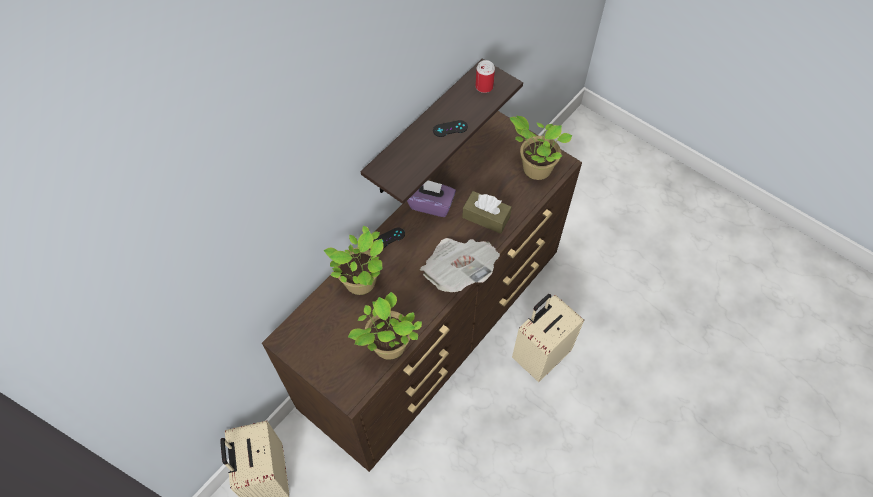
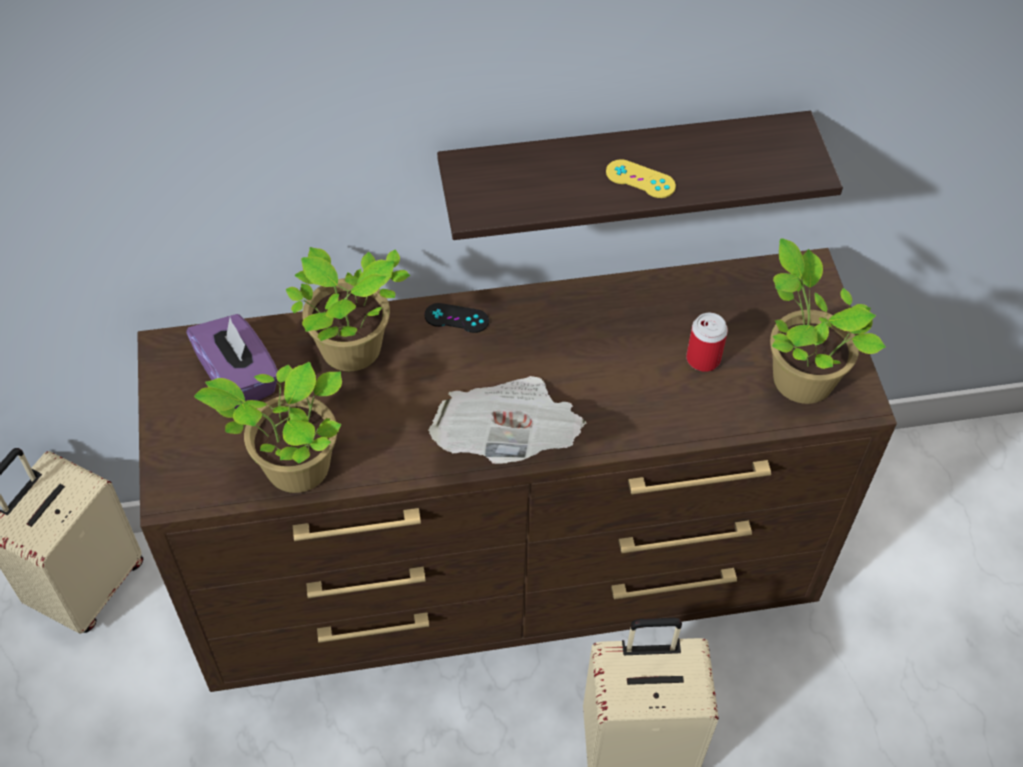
camera: 40 degrees right, 5 degrees down
(431, 204) = (569, 315): purple tissue box -> purple tissue box (239, 377)
(450, 128) = (640, 179): black game controller -> yellow game controller
(484, 86) = (766, 153): can -> can (703, 359)
(486, 217) = (637, 393): brown tissue box -> none

